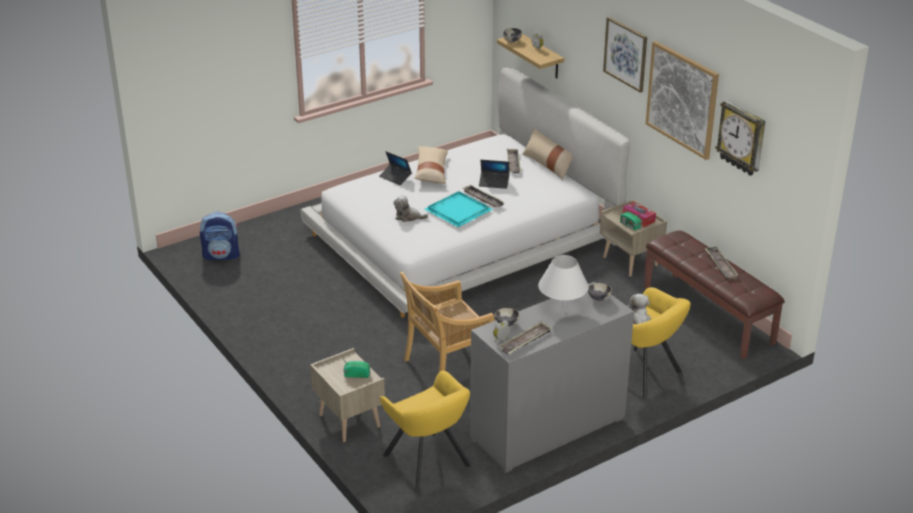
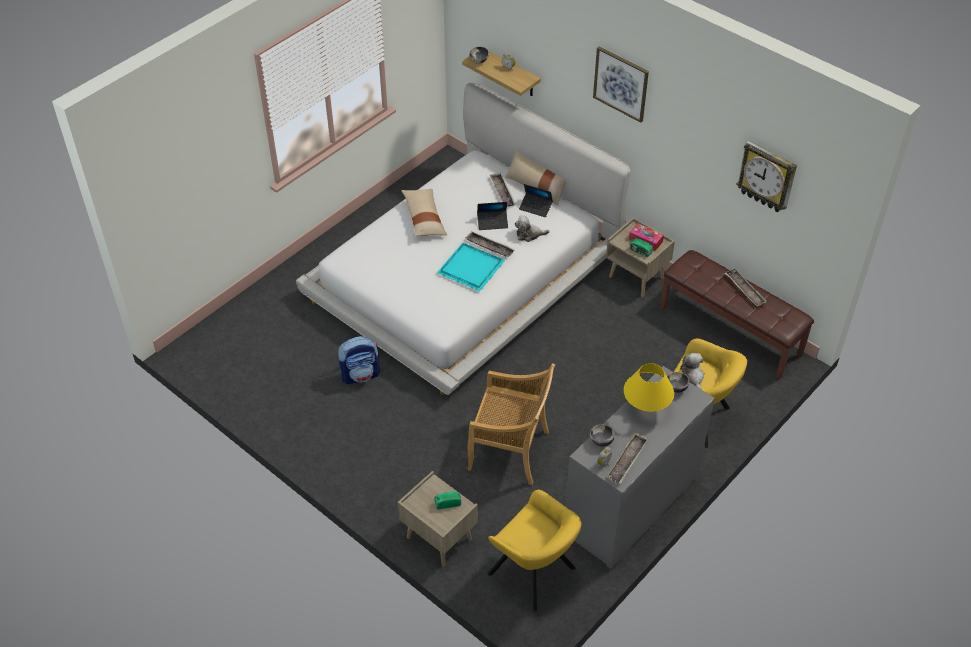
camera: 15 degrees left, 15 degrees up
(222, 255) = (228, 349): backpack -> backpack (360, 375)
(395, 177) = (390, 233): laptop -> laptop (535, 207)
(408, 217) = (424, 285): plush toy -> plush toy (529, 234)
(447, 369) = (510, 451): beige chair -> beige chair turned 120 degrees counterclockwise
(562, 308) = (646, 408): white table lamp -> yellow table lamp
(682, 99) = (693, 133): picture -> none

